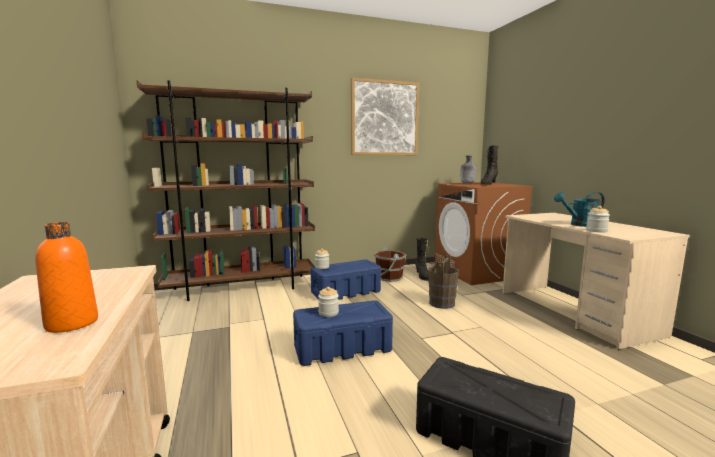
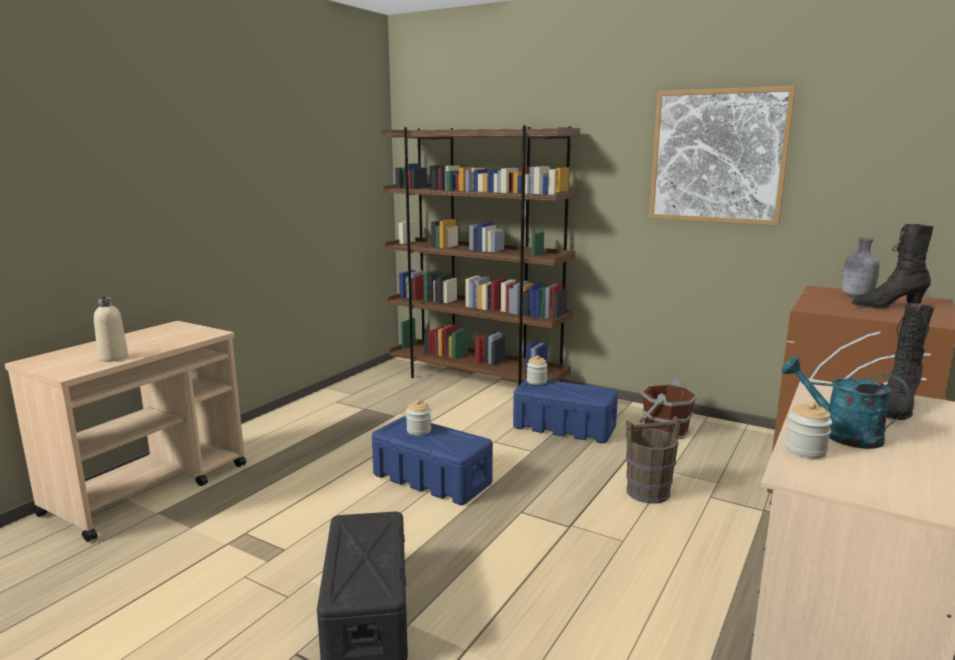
camera: 50 degrees right, 5 degrees up
(72, 323) = (113, 358): orange bottle -> beige bottle
(423, 276) = (720, 449): black boot -> black boot (897, 408)

